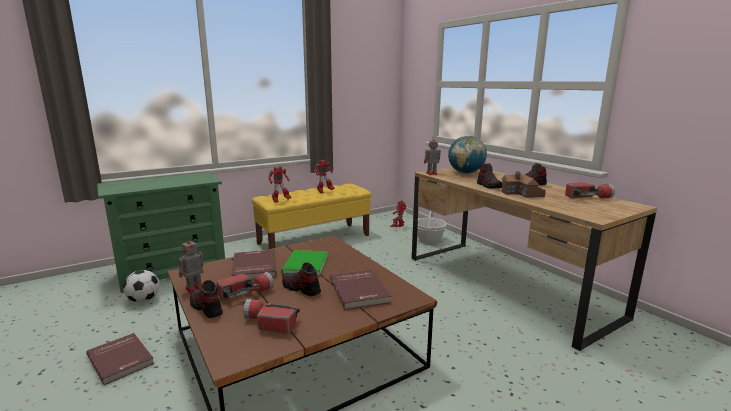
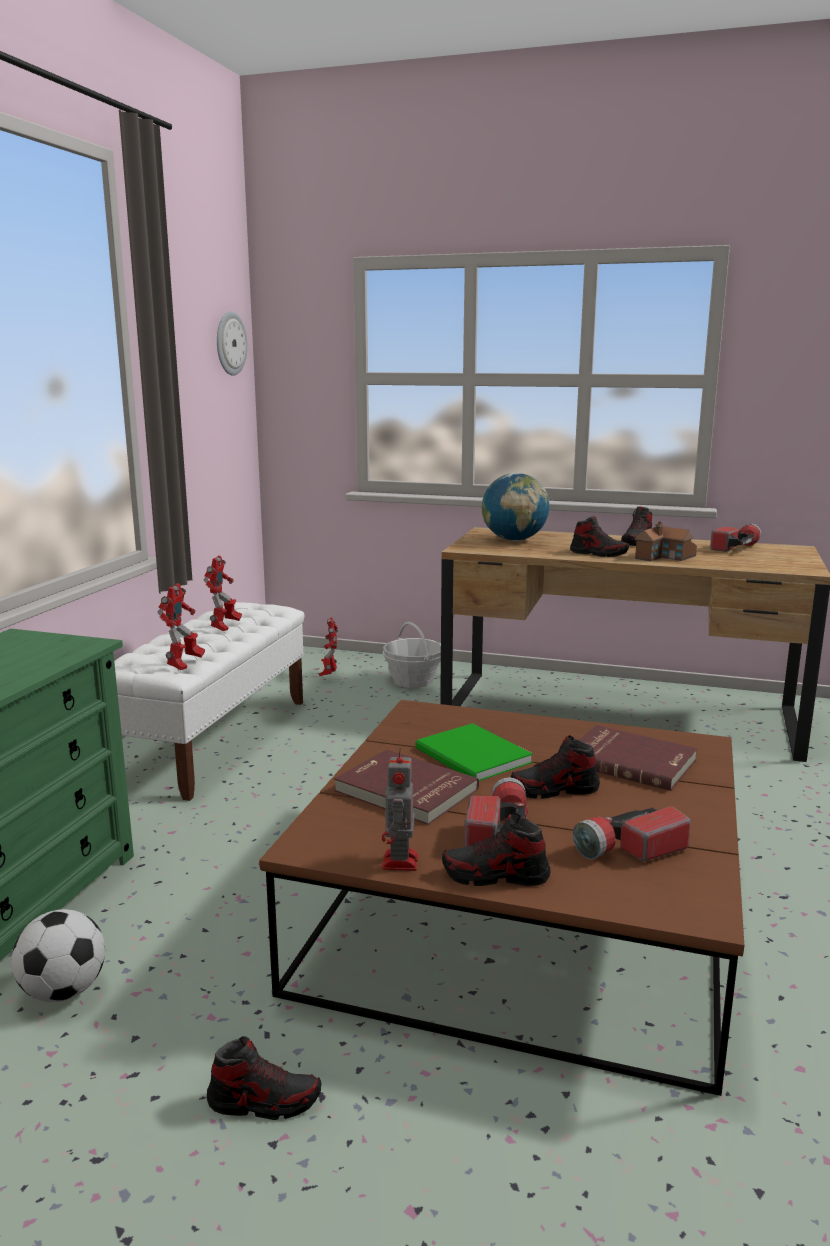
camera: 40 degrees left, 0 degrees up
(122, 359) = (264, 1101): red book -> shoe
(314, 239) = (213, 740): yellow bench -> white bench
(383, 67) = (230, 343): none -> wall clock
(431, 174) = (473, 550): toy robot -> none

